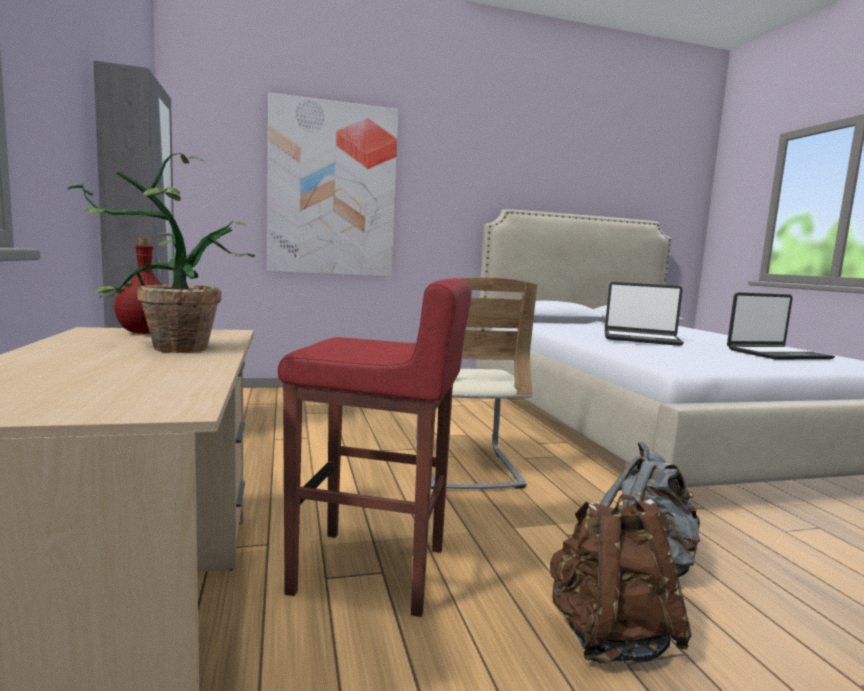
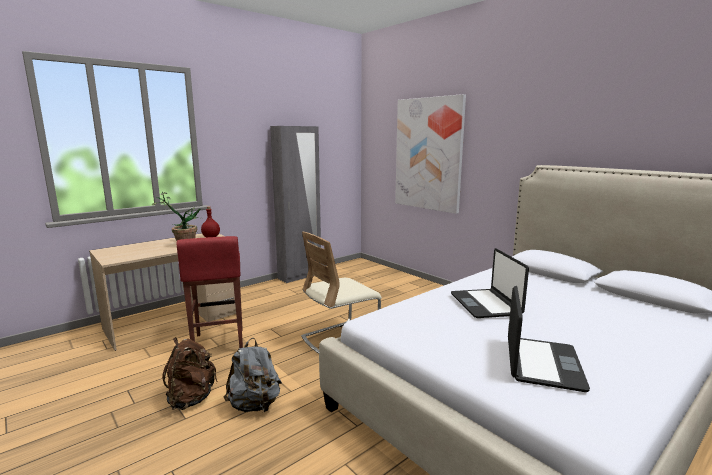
camera: 65 degrees right, 5 degrees up
(777, 354) = (542, 364): laptop -> laptop turned 120 degrees counterclockwise

